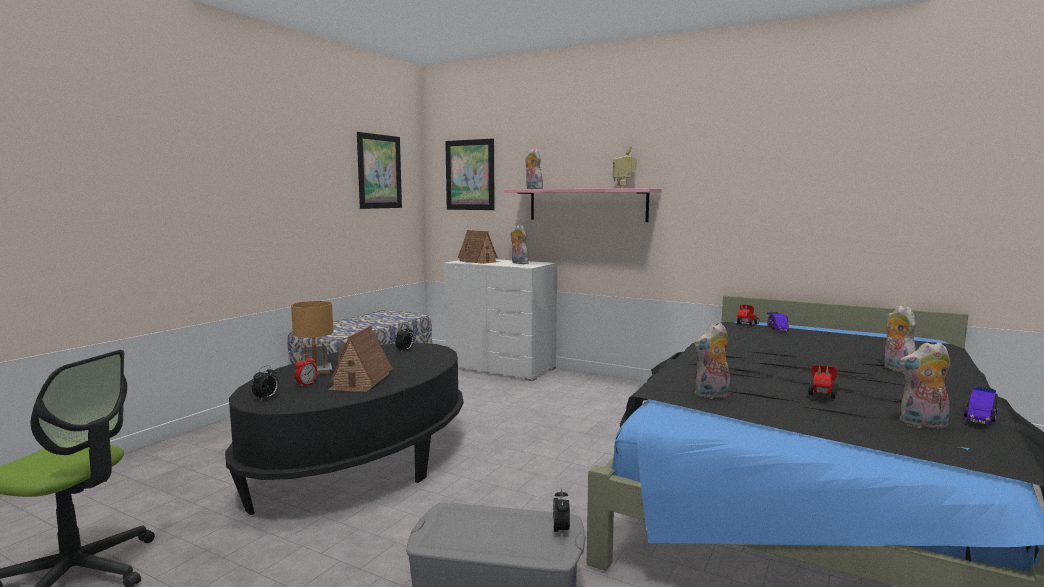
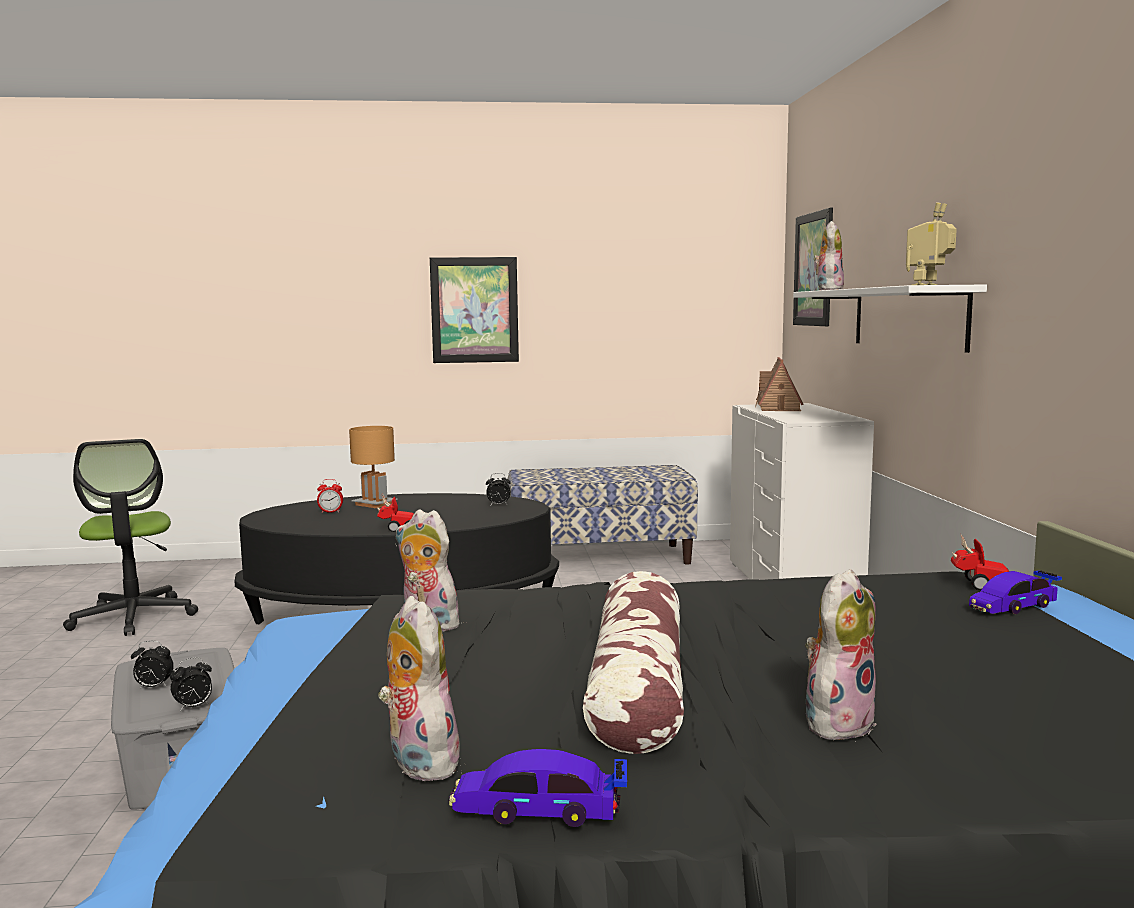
camera: 55 degrees right, 0 degrees up
(266, 398) = (277, 514): alarm clock -> alarm clock (153, 687)
(360, 381) = (363, 520): toy house -> none
(379, 171) = (684, 270): picture -> picture (474, 310)
(518, 263) = (810, 415): plush toy -> none
(587, 205) = (907, 318): pink shelf -> white shelf
(822, 396) = (505, 679): toy car -> toy car (397, 529)
(841, 382) = (638, 688): none -> pillow

